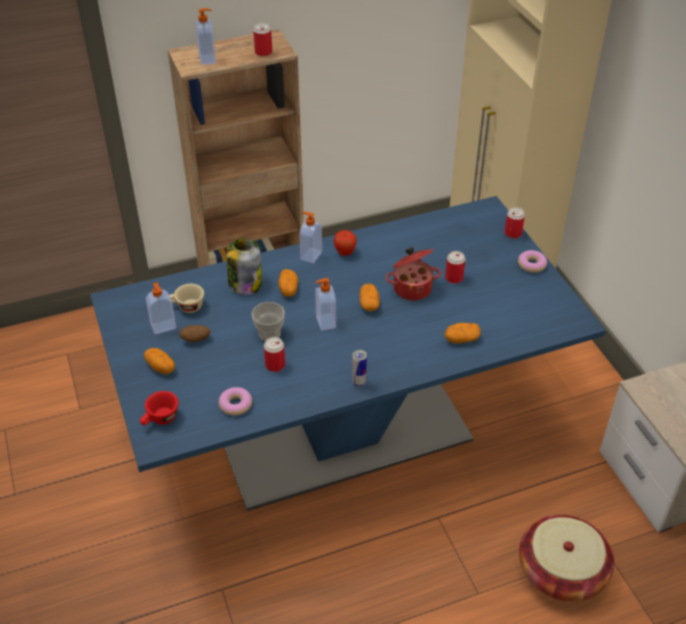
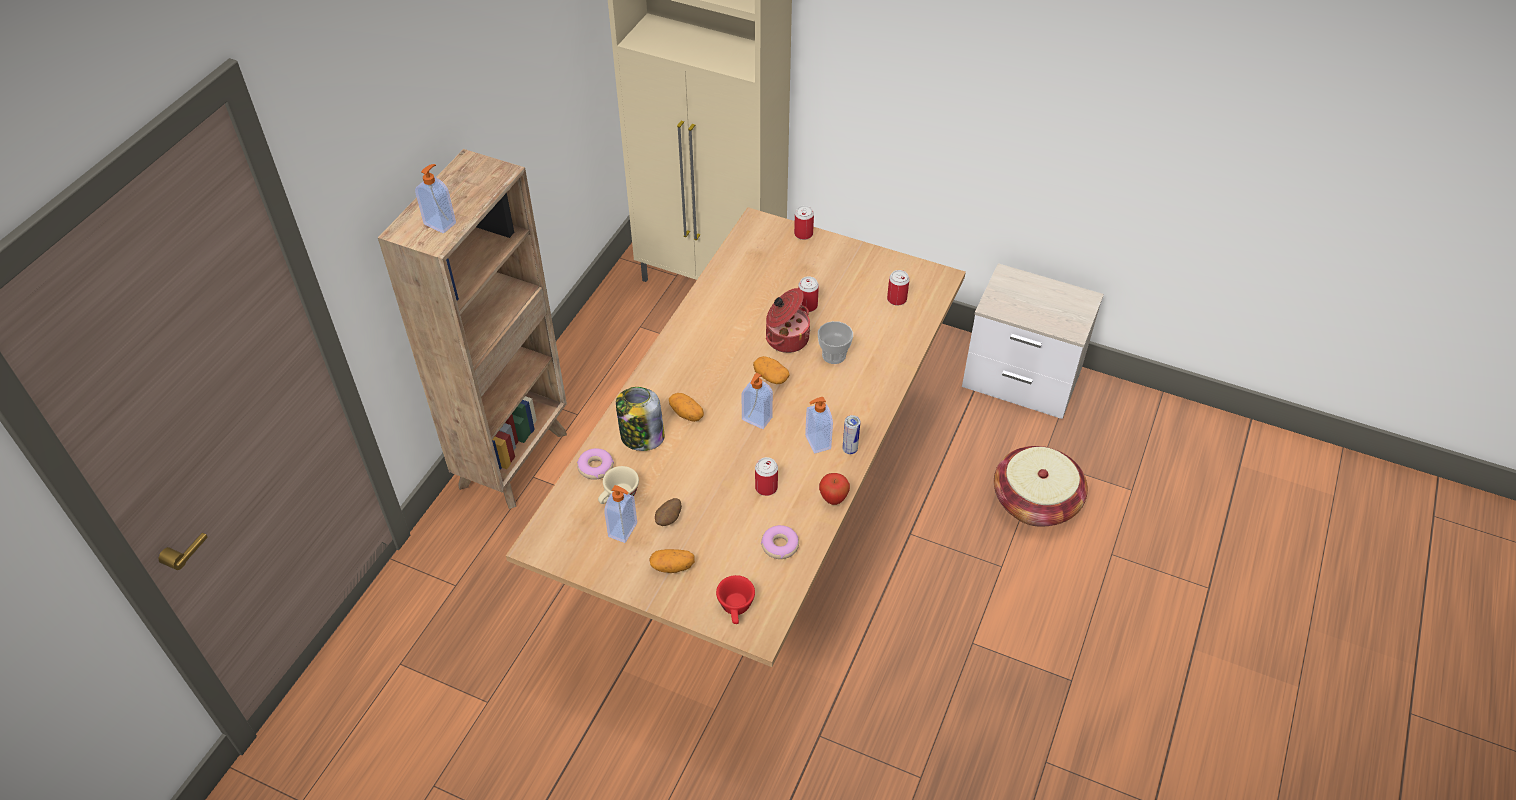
camera: 45 degrees left, 5 degrees up
(263, 53) = (487, 183): can -> can (896, 299)
(269, 334) = (724, 464): cup -> cup (833, 355)
(310, 255) = (664, 369): soap dispenser -> soap dispenser (817, 442)
(342, 433) = (758, 526): blue dining table -> beige dining table
(345, 253) = (690, 345): apple -> apple (833, 499)
(461, 339) = (878, 354): potato -> none
(531, 265) = (851, 252): donut -> donut (595, 467)

